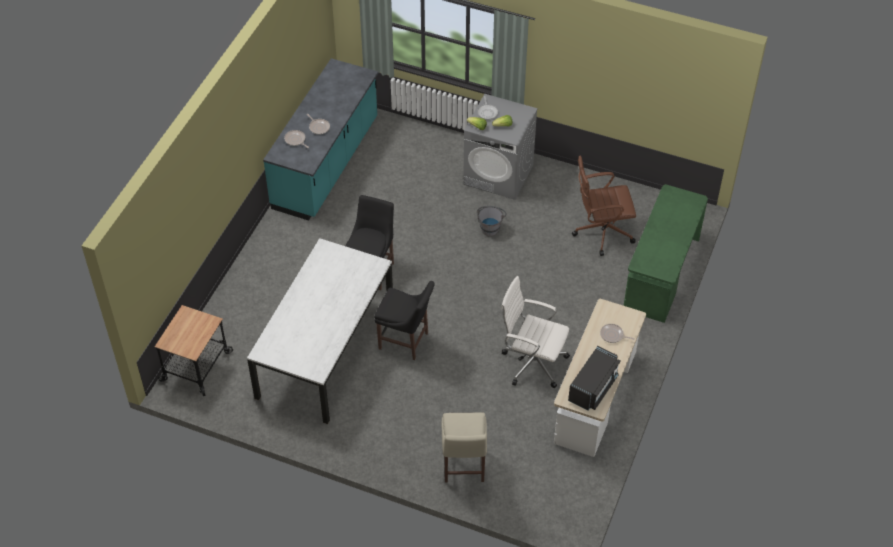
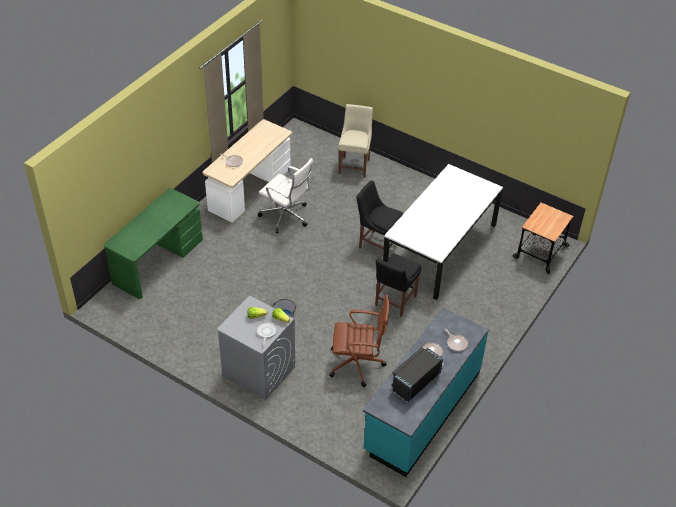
camera: 170 degrees left, 5 degrees down
(593, 387) = (262, 135): black microwave -> black microwave (415, 382)
(601, 231) = (189, 302): brown office chair -> brown office chair (358, 364)

